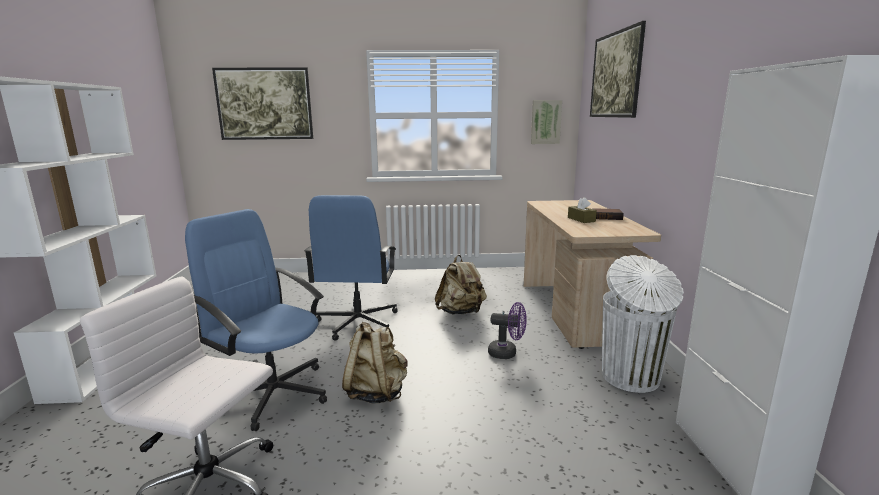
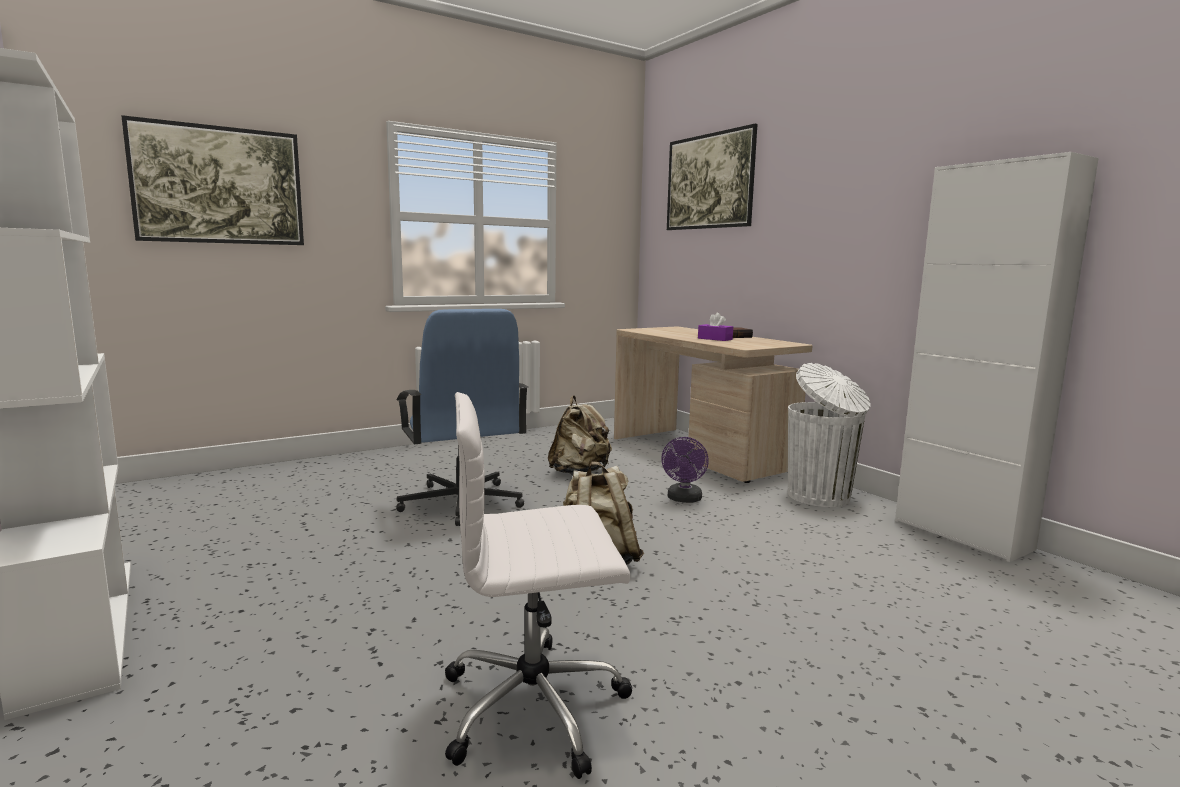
camera: 30 degrees left, 5 degrees down
(273, 393) = (458, 595): blue office chair -> none
(507, 353) = (684, 499): purple fan -> purple fan turned 120 degrees clockwise
(545, 122) = (607, 236): picture -> none
(581, 219) = (715, 339): brown tissue box -> purple tissue box

